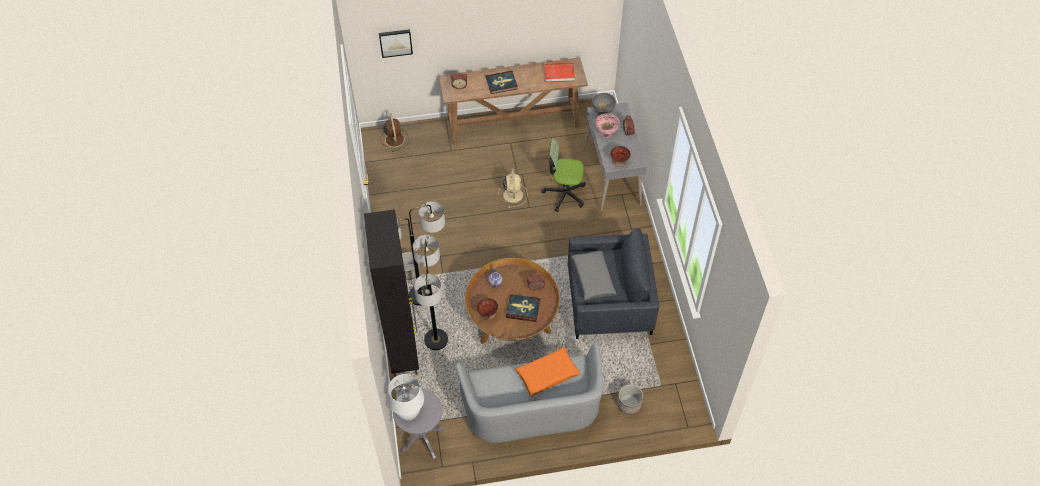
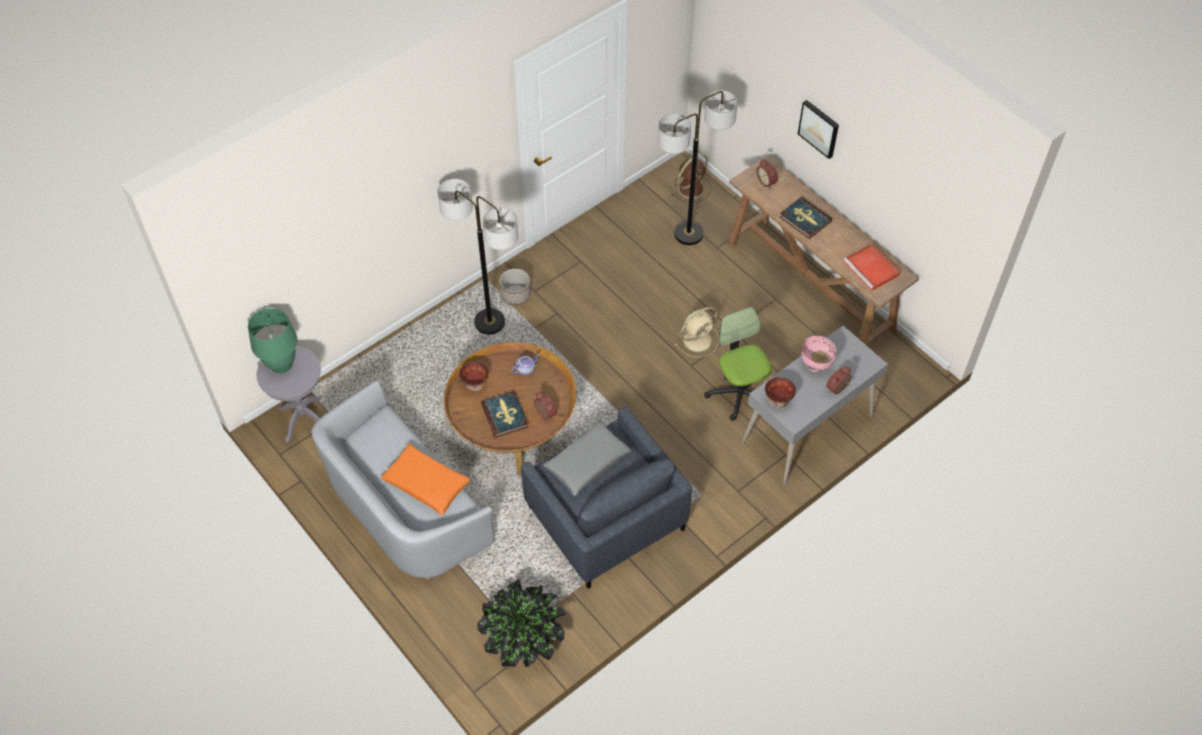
camera: 60 degrees right, 0 degrees up
(395, 42) = (738, 71): picture -> picture (819, 128)
(403, 351) = (406, 344): black cabinet -> none
(408, 412) = (281, 364): white table lamp -> green table lamp
(436, 340) = (439, 367): floor lamp -> floor lamp (688, 234)
(602, 112) = (848, 345): grey bowl -> none
(629, 404) = (469, 608): planter -> none
(667, 383) = (524, 640): none -> potted plant

